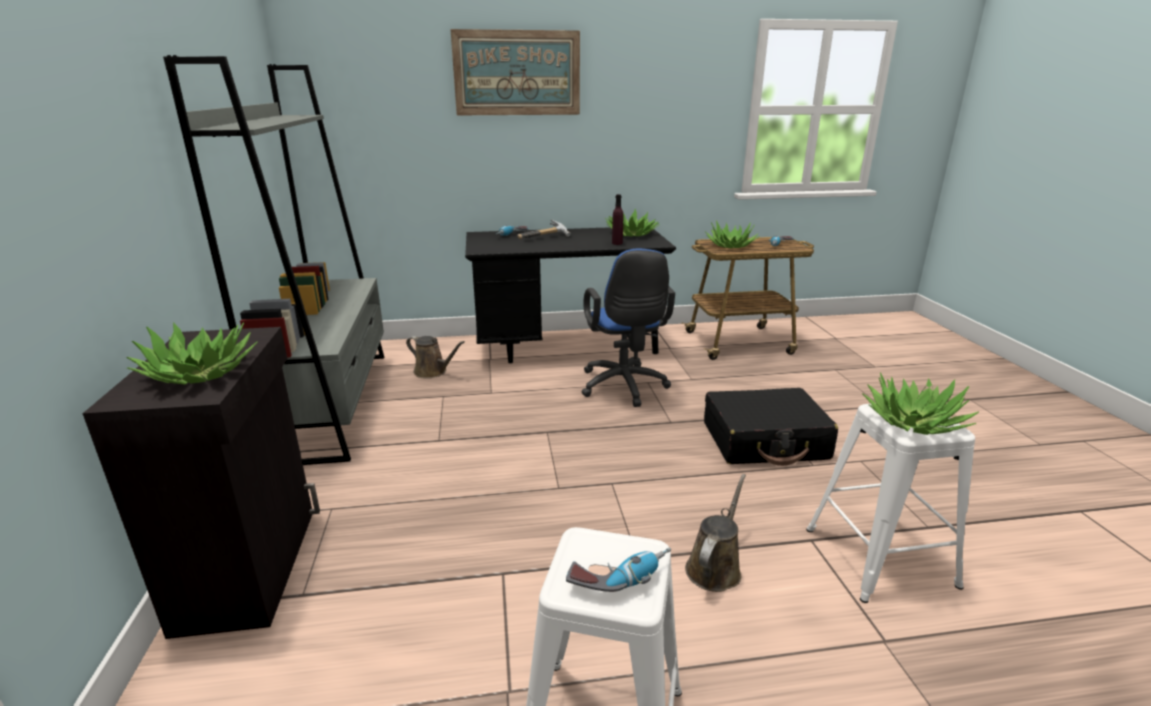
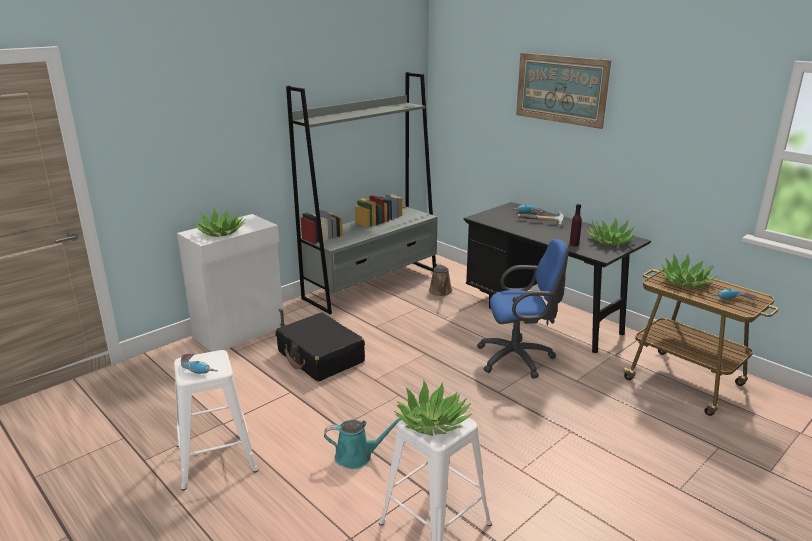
camera: 55 degrees right, 0 degrees up
(252, 566) = (240, 332): black cabinet -> white cabinet
(624, 388) = (519, 358): blue office chair -> blue office chair turned 135 degrees counterclockwise
(715, 567) = (357, 456): brown watering can -> turquoise watering can
(765, 441) = (526, 439): black suitcase -> black suitcase (320, 357)

